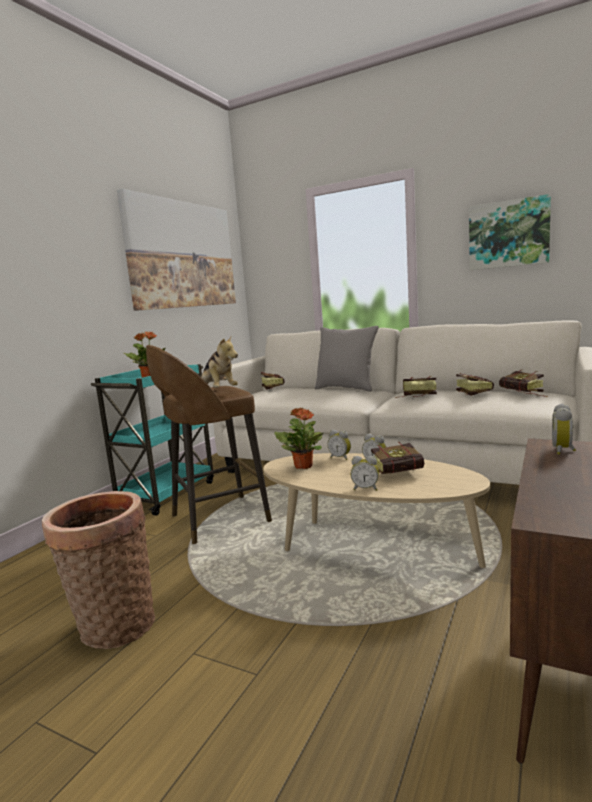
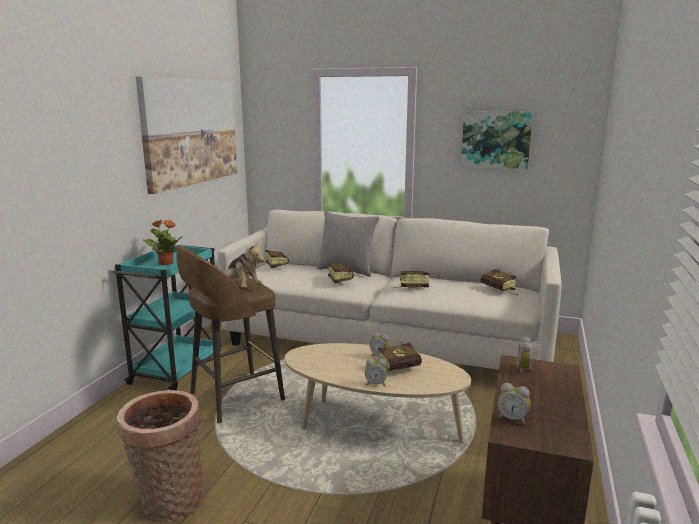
camera: 10 degrees left, 5 degrees up
(303, 466) = (319, 358): potted plant -> none
(340, 458) = (350, 349): alarm clock -> alarm clock (512, 419)
(472, 394) = (458, 287): book -> book (339, 280)

